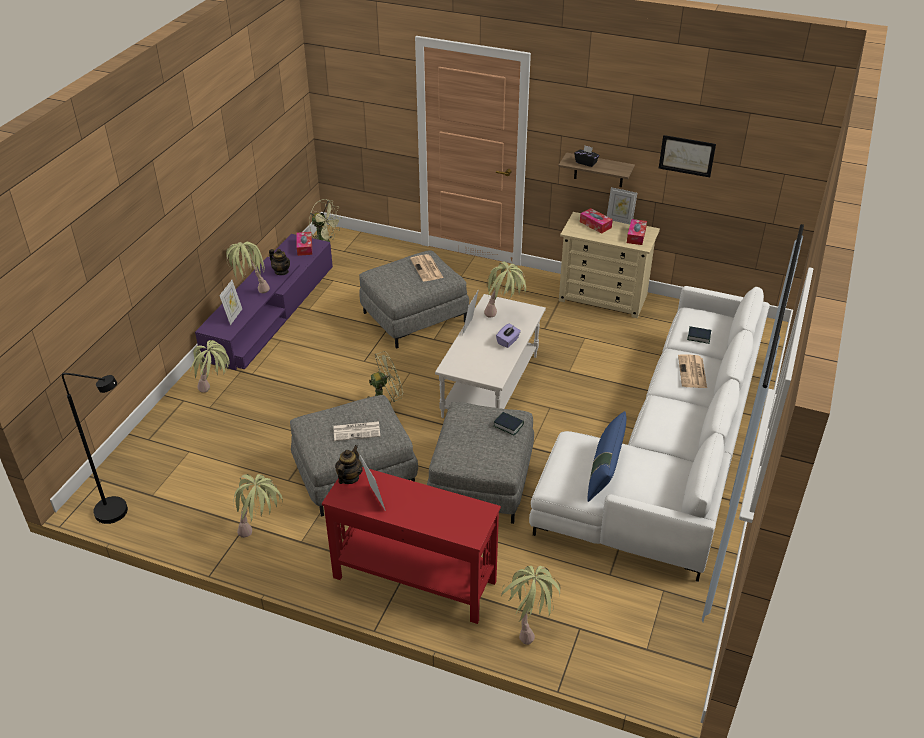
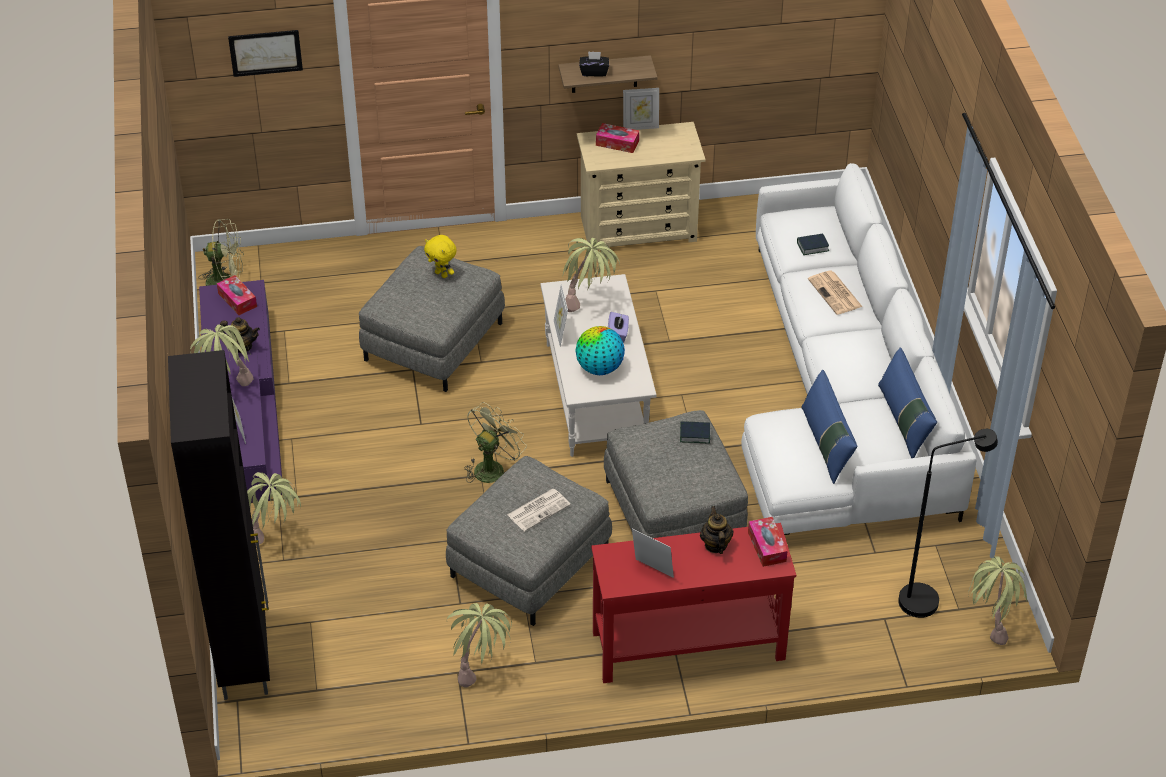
camera: 30 degrees left, 5 degrees up
(120, 512) = (298, 724): black floor lamp -> black floor lamp (928, 598)
(133, 454) = (244, 654): none -> black cabinet
(349, 478) = (607, 560): teapot -> teapot (715, 545)
(427, 269) = (442, 274): newspaper -> yellow plush toy
(477, 357) = (599, 368): none -> globe
(529, 624) = (835, 637): potted plant -> potted plant (989, 625)
(636, 236) = (675, 142): tissue box -> tissue box (767, 546)
(680, 479) = (904, 421): none -> blue pillow
(686, 156) = (715, 28): picture -> picture (265, 52)

